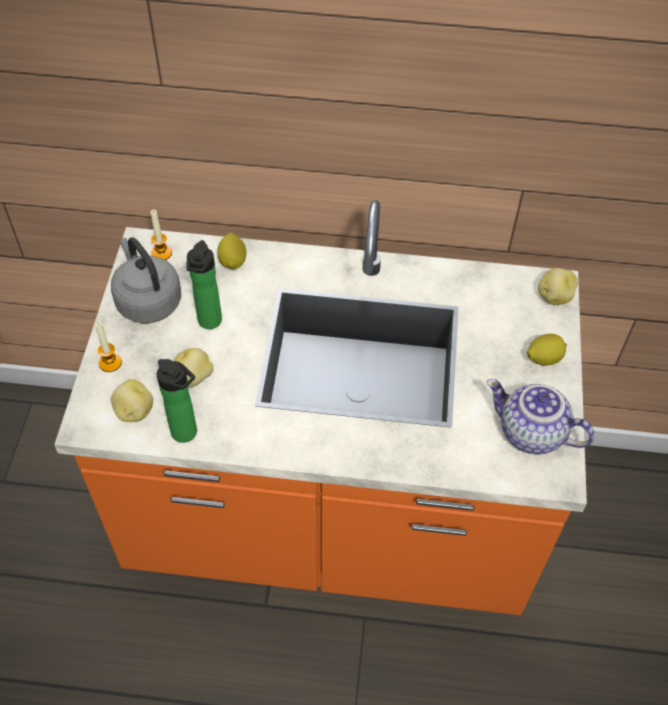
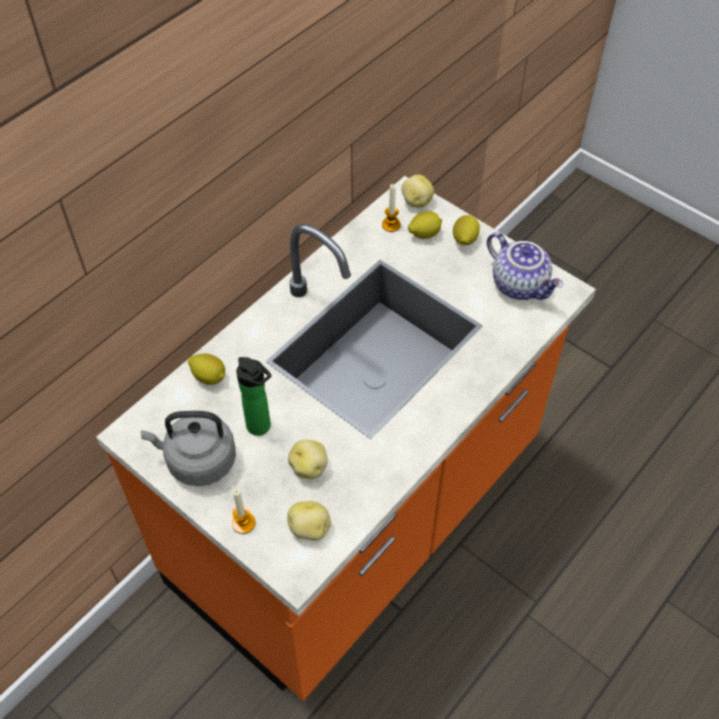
camera: 55 degrees left, 0 degrees up
(161, 253) = (153, 424): candle -> candle (391, 225)
(187, 434) = (363, 500): bottle -> none
(520, 323) = (424, 234): none -> lemon
(530, 433) = (520, 285): teapot -> teapot turned 105 degrees counterclockwise

